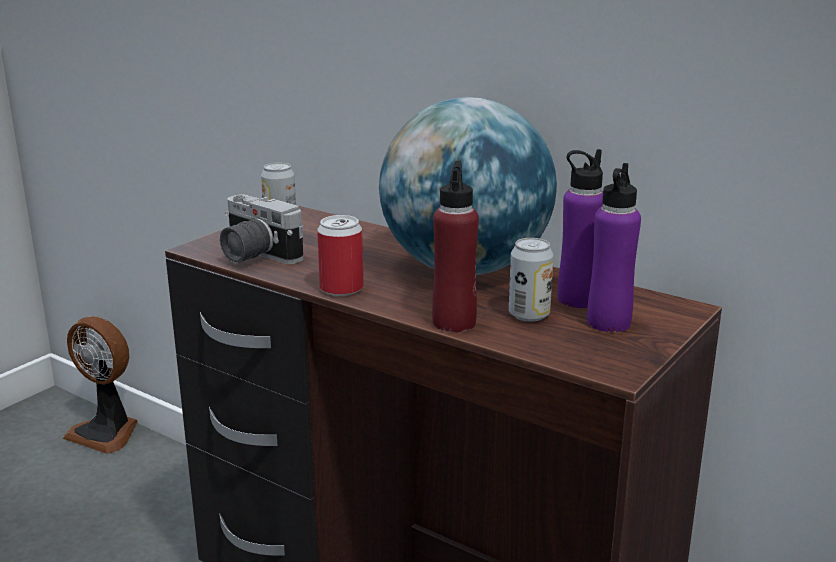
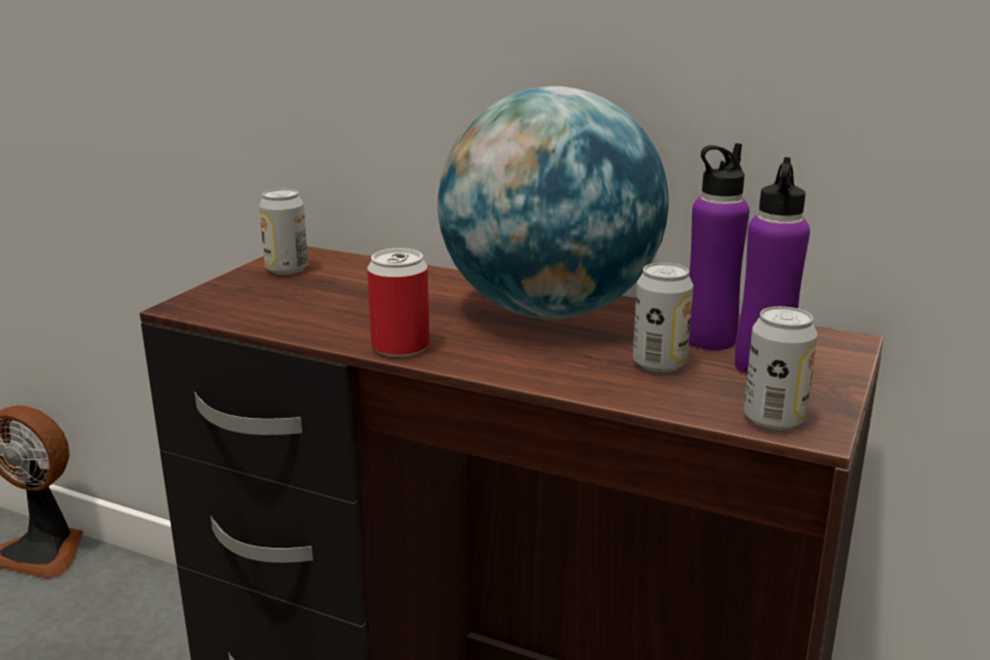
camera: 10 degrees left, 0 degrees up
(253, 256) = (264, 312): camera -> none
(454, 322) = (569, 381): red bottle -> none
(593, 361) = (773, 419): none -> can

